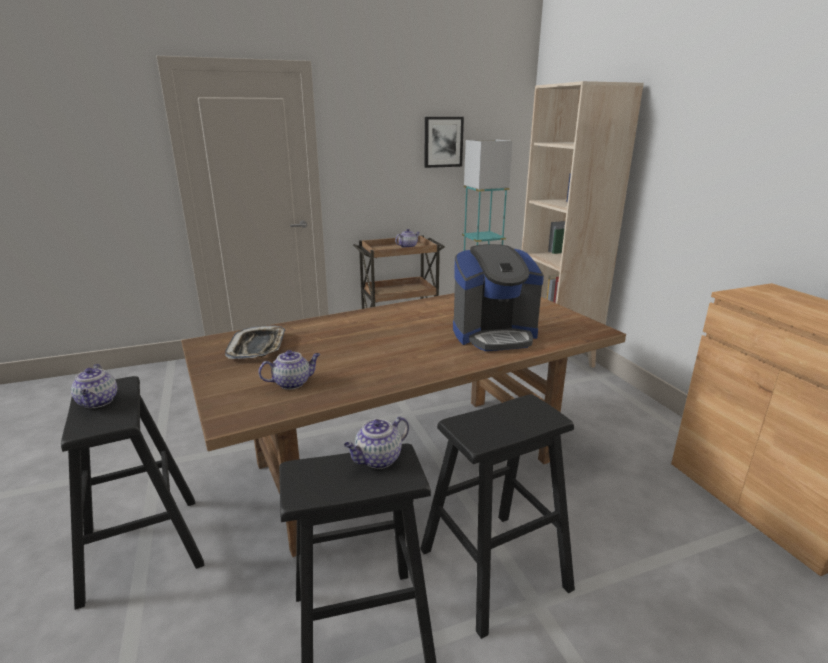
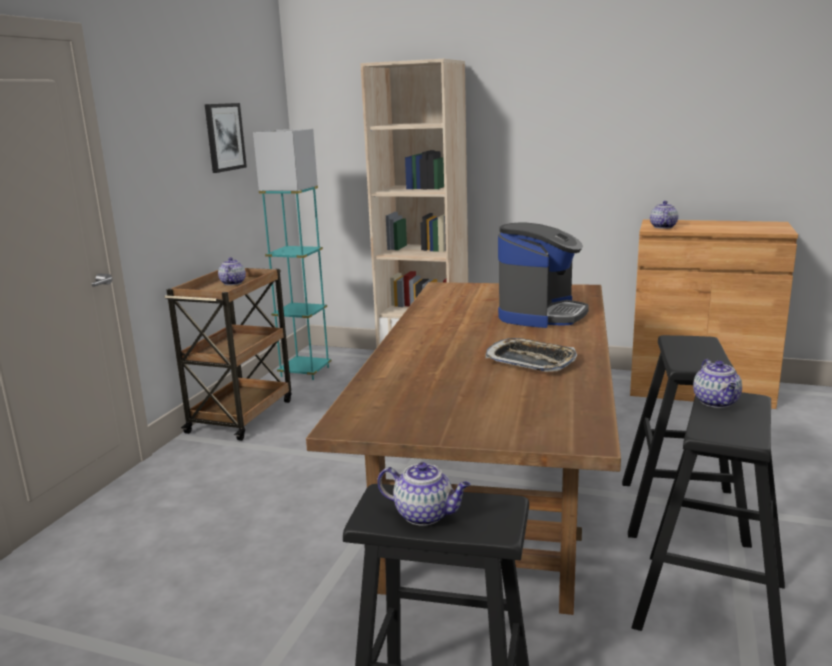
camera: 50 degrees left, 5 degrees down
(258, 347) = (411, 401): tray -> tray (530, 361)
(292, 383) = (535, 401): teapot -> teapot (662, 227)

